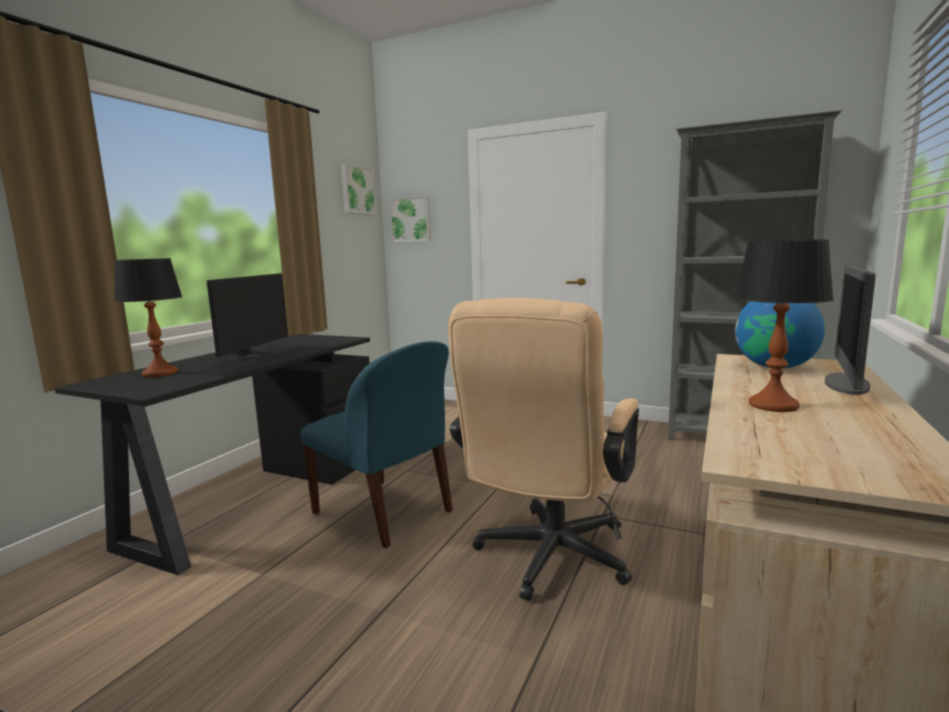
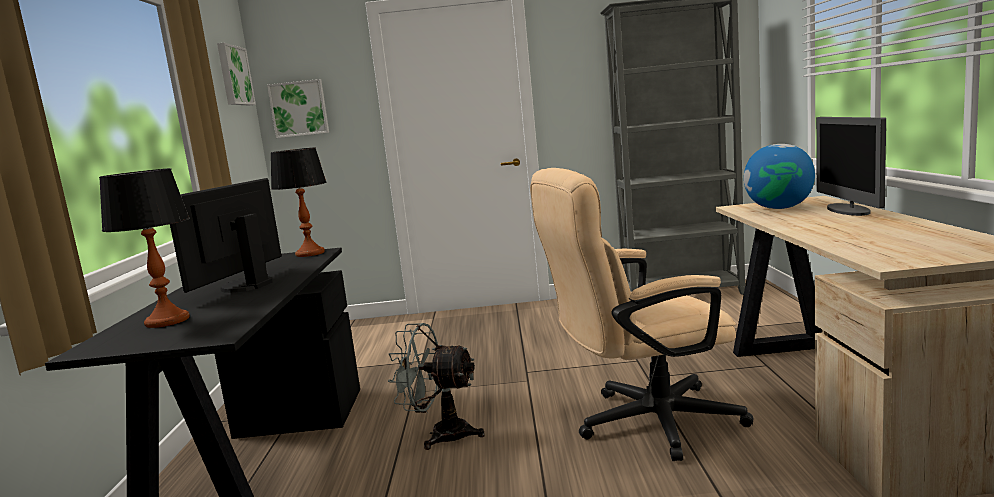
camera: 25 degrees left, 0 degrees up
(252, 356) = (244, 285): monitor -> monitor turned 150 degrees counterclockwise
(384, 513) = (440, 434): blue chair -> grey fan
(548, 560) = (644, 423): beige office chair -> beige office chair turned 75 degrees clockwise
(773, 405) = (834, 230): table lamp -> table lamp (310, 253)

